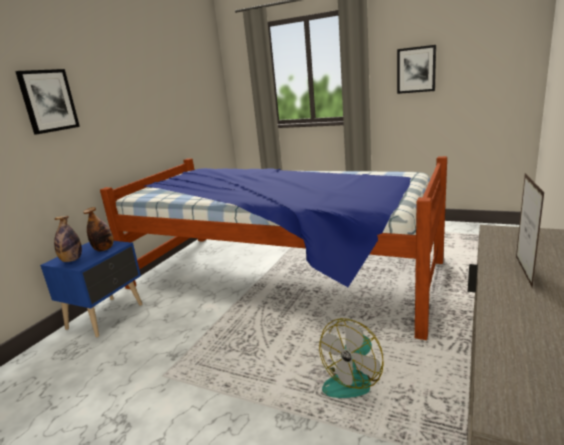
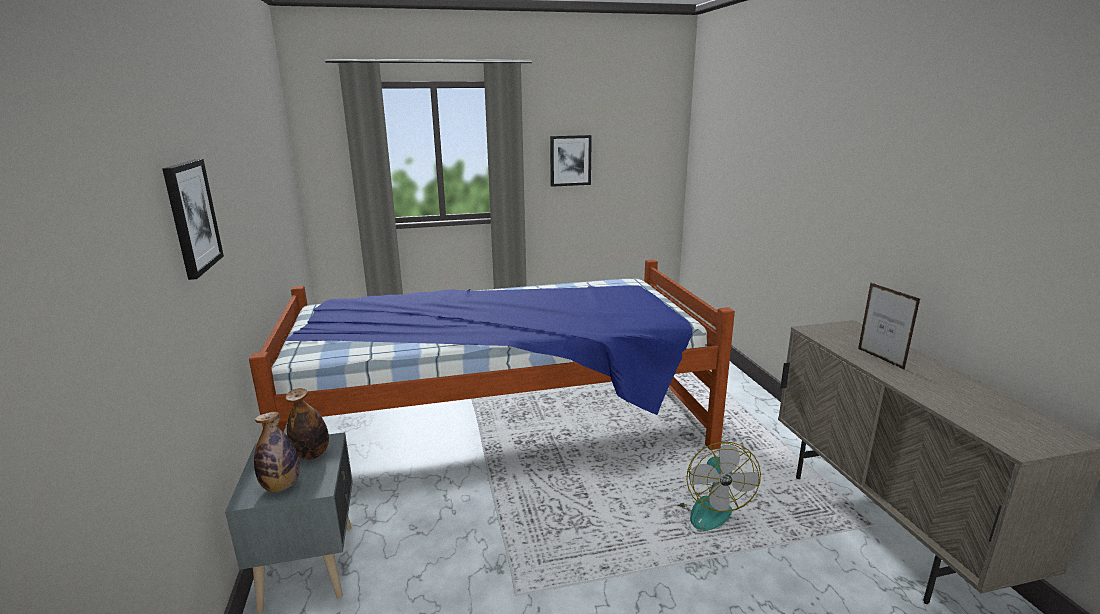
camera: 40 degrees left, 0 degrees up
(107, 316) = (311, 565): blue nightstand -> grey nightstand

